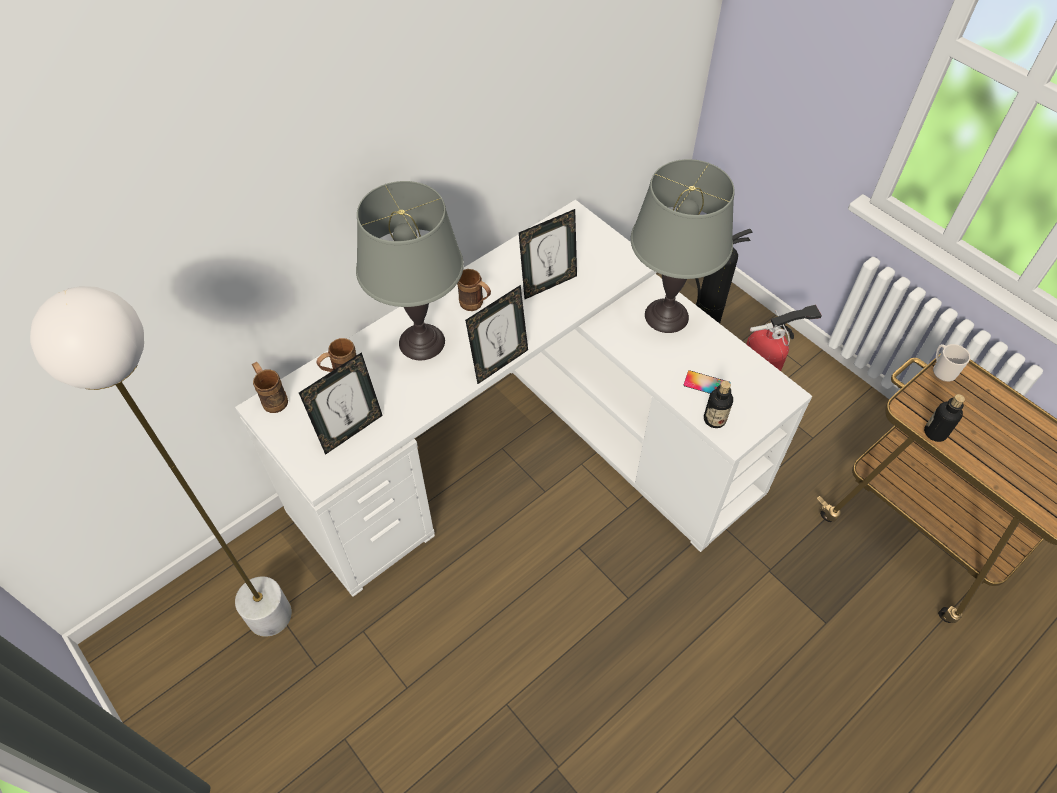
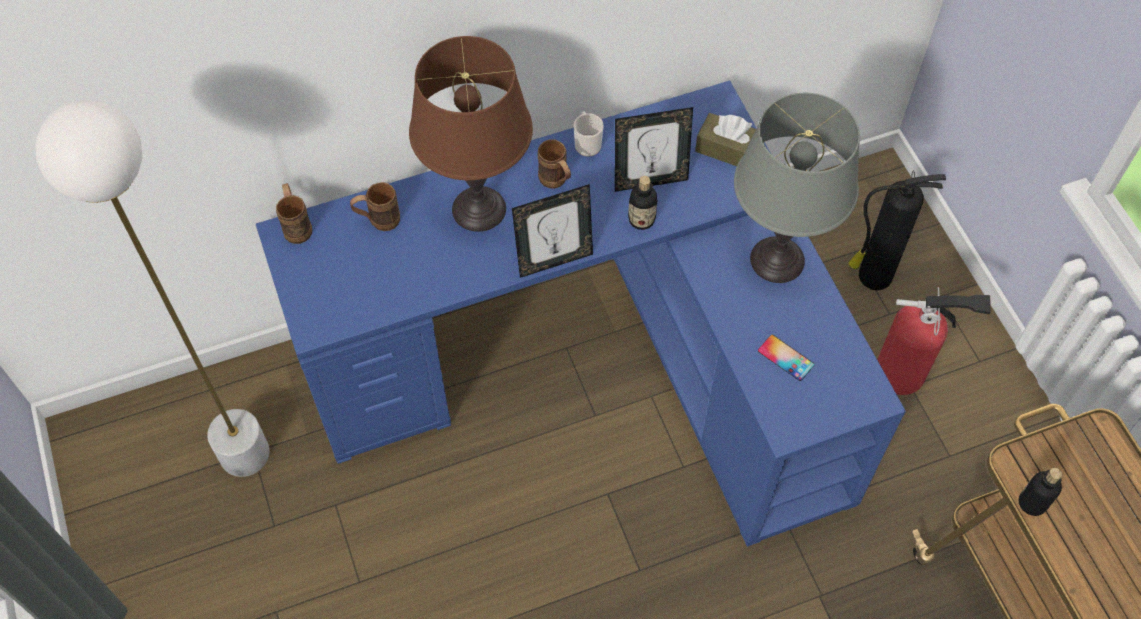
camera: 20 degrees right, 5 degrees up
(351, 431) = (364, 289): picture frame -> none
(422, 342) = (479, 209): grey table lamp -> brown table lamp
(530, 450) = (598, 360): white desk -> blue desk
(597, 247) = (728, 150): none -> brown tissue box
(714, 419) = (775, 402): bottle -> bottle (641, 220)
(942, 370) = (1083, 431): mug -> mug (587, 143)

